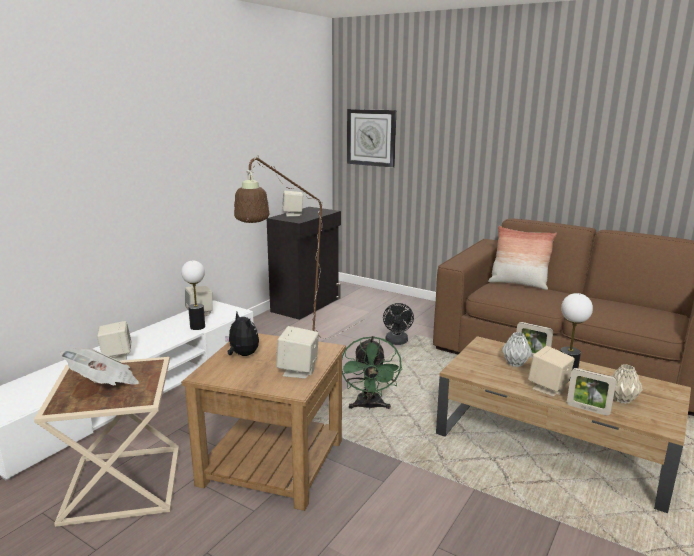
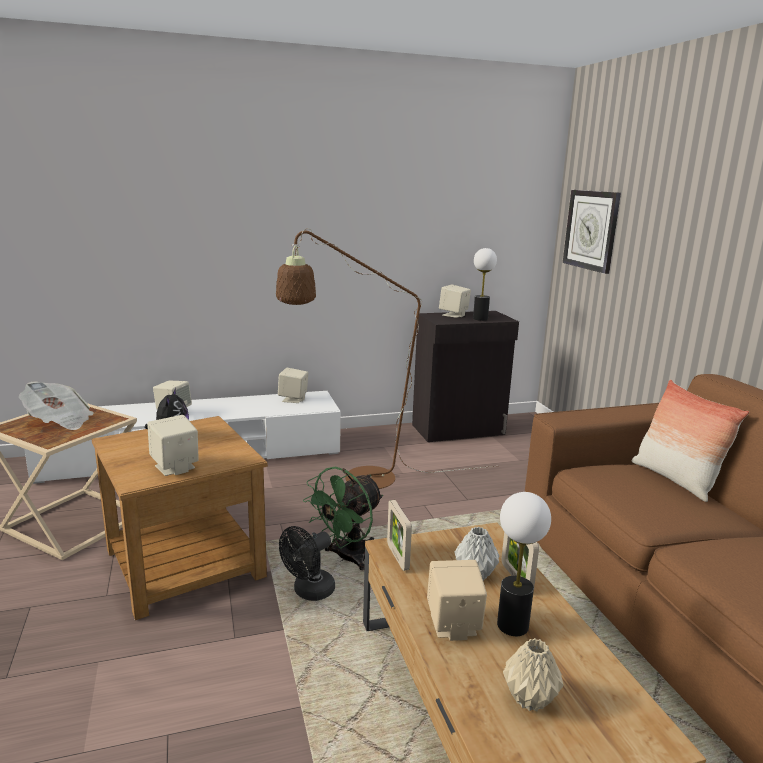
camera: 40 degrees right, 0 degrees up
(197, 327) = (270, 410): table lamp -> table lamp (480, 318)
(397, 342) = (493, 505): black fan -> black fan (309, 592)
(588, 409) = (449, 680): picture frame -> picture frame (397, 557)

